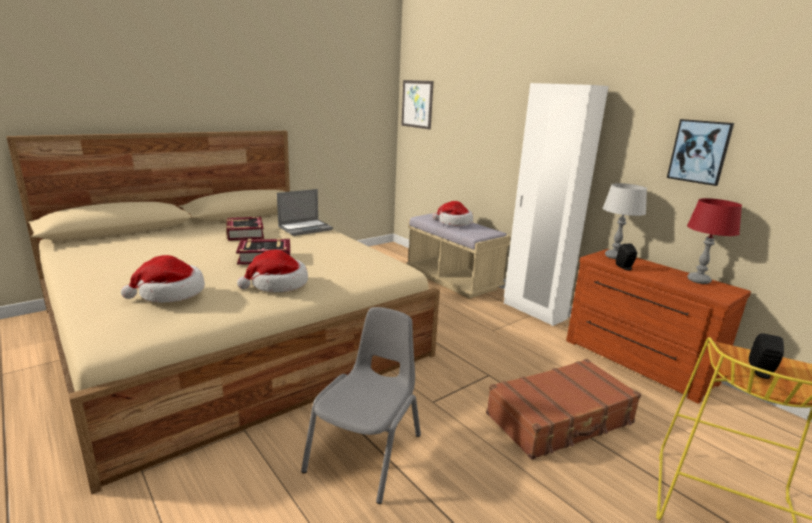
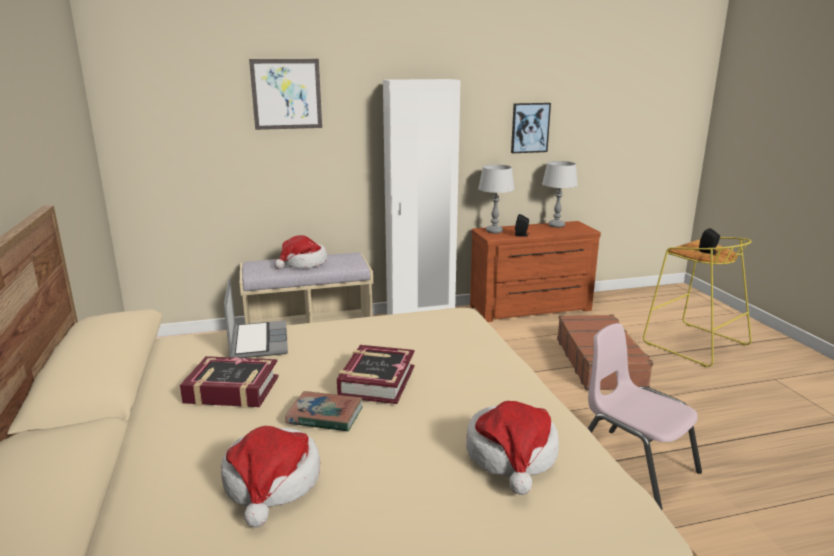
camera: 65 degrees left, 0 degrees up
(218, 252) = (325, 416): none -> book
(277, 284) = (488, 382): hat -> hat (272, 483)
(366, 453) = (633, 466): grey chair -> pink chair
(417, 104) = (145, 118): picture -> picture (286, 94)
(698, 280) = (556, 225): red table lamp -> grey table lamp

